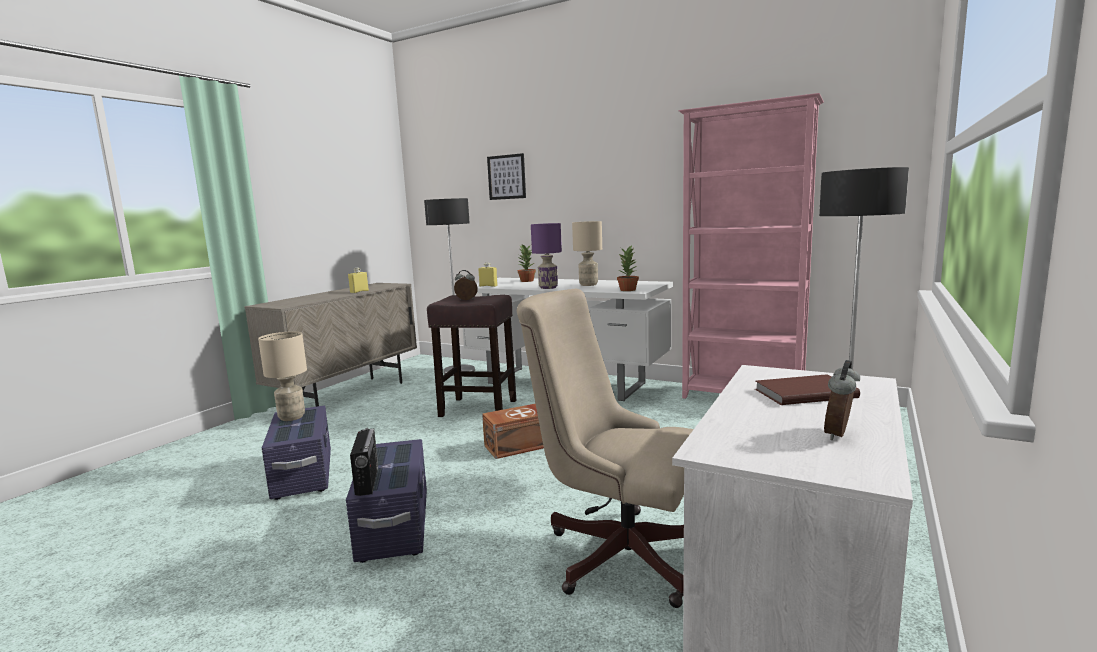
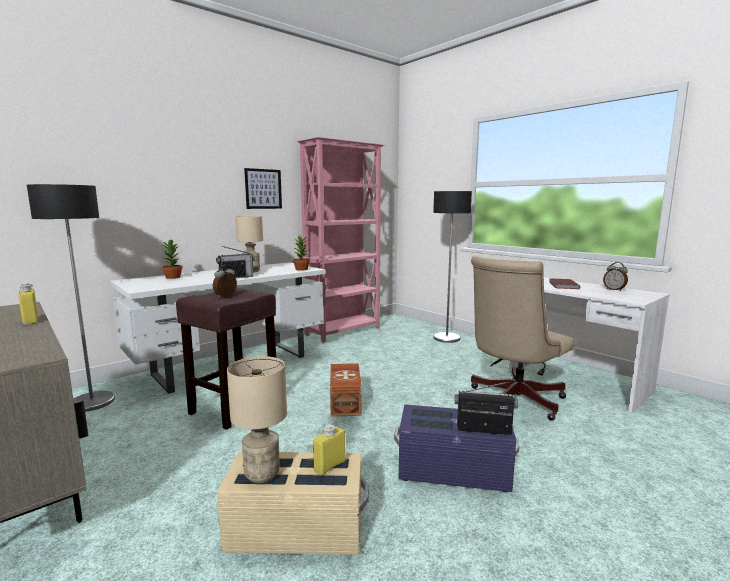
camera: 70 degrees left, 0 degrees up
(303, 474) = (296, 531): purple storage box -> beige storage box
(488, 286) = (166, 286): yellow bottle -> yellow bottle (329, 466)
(506, 177) = (113, 165): picture -> picture (263, 189)
(548, 287) = (236, 277): purple table lamp -> radio

